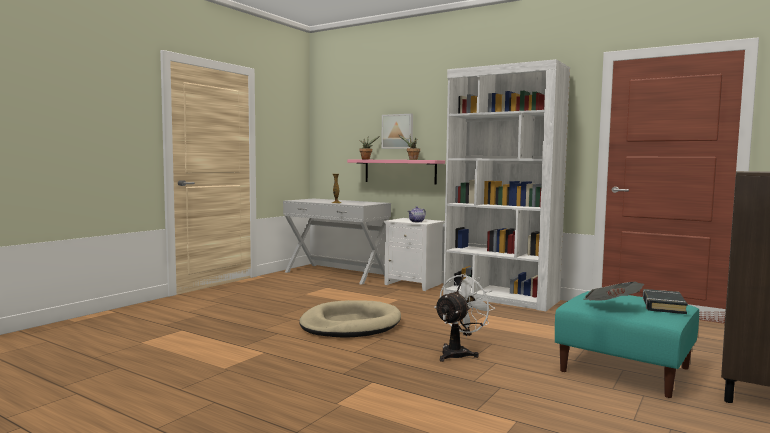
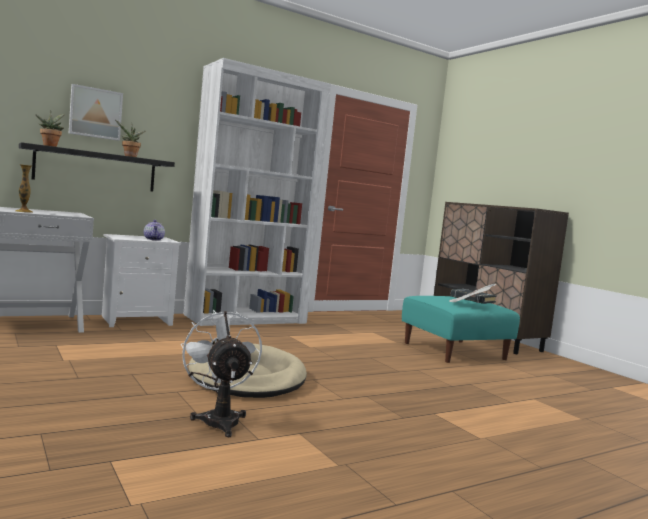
camera: 65 degrees left, 0 degrees up
(400, 171) = (96, 169): pink shelf -> black shelf
(458, 353) = (384, 371): white fan -> white fan (219, 419)

